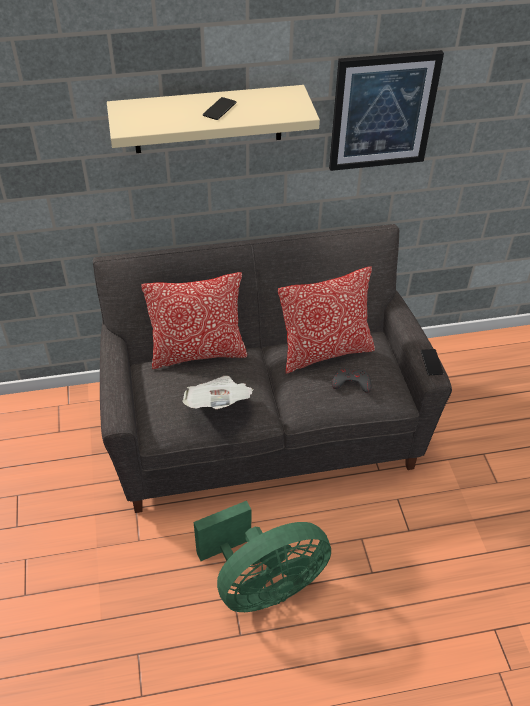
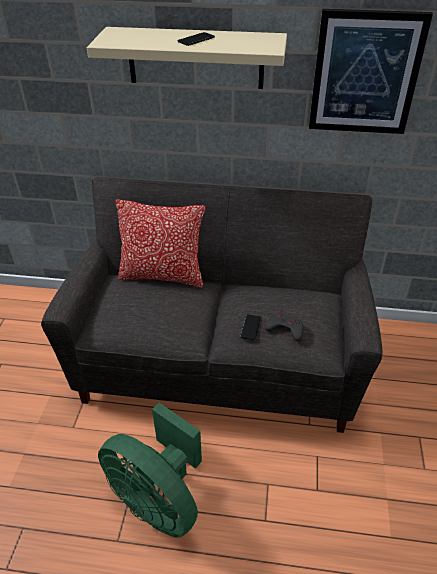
camera: 20 degrees right, 5 degrees down
(218, 404) = (155, 319): newspaper -> none
(262, 584) = (158, 499): green fan -> green fan turned 45 degrees clockwise
(325, 352) = (273, 297): pillow -> none
(431, 362) = (368, 326): phone -> phone (250, 327)

